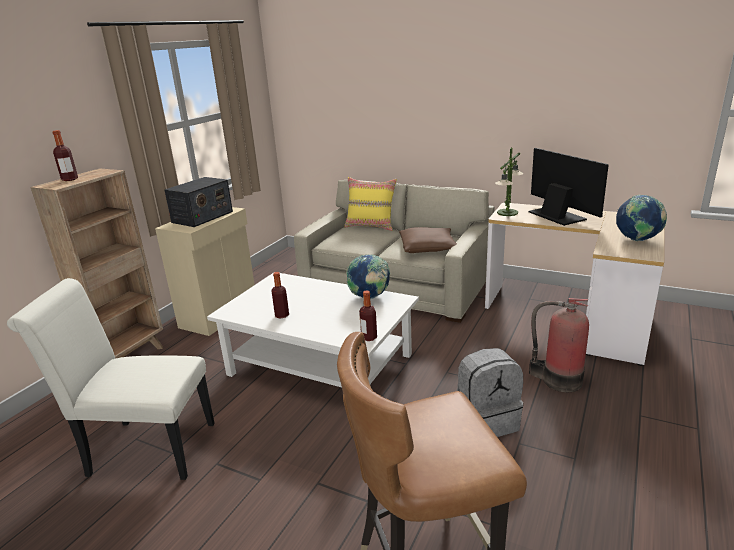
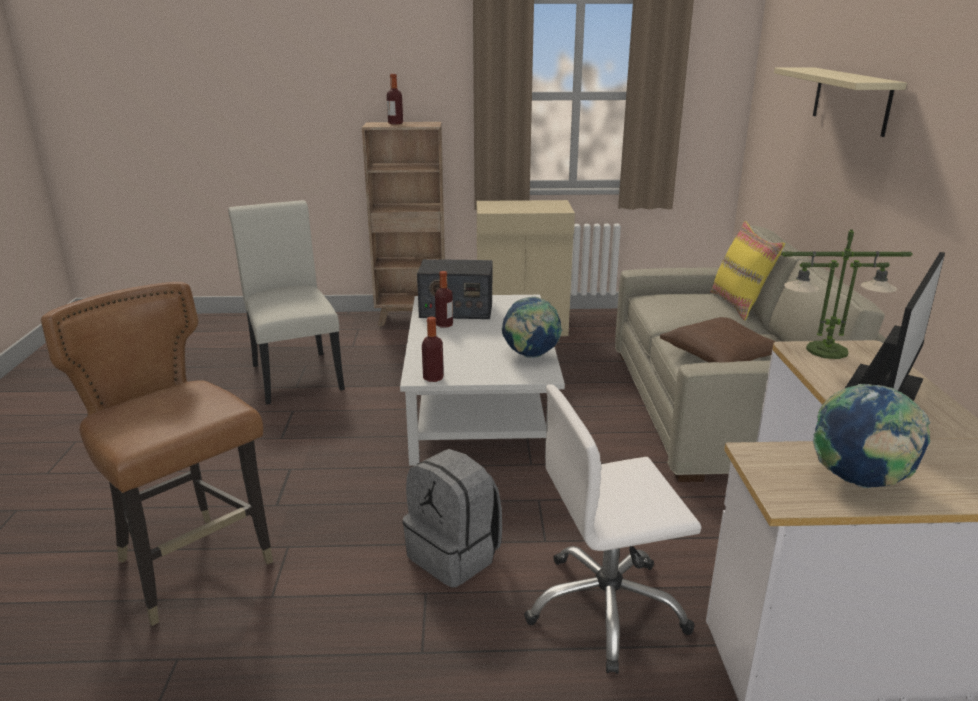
camera: 60 degrees right, 0 degrees up
(202, 217) = (525, 206): radio -> radio (455, 310)
(397, 91) = (850, 100): none -> beige shelf
(558, 380) = (606, 608): fire extinguisher -> white office chair

